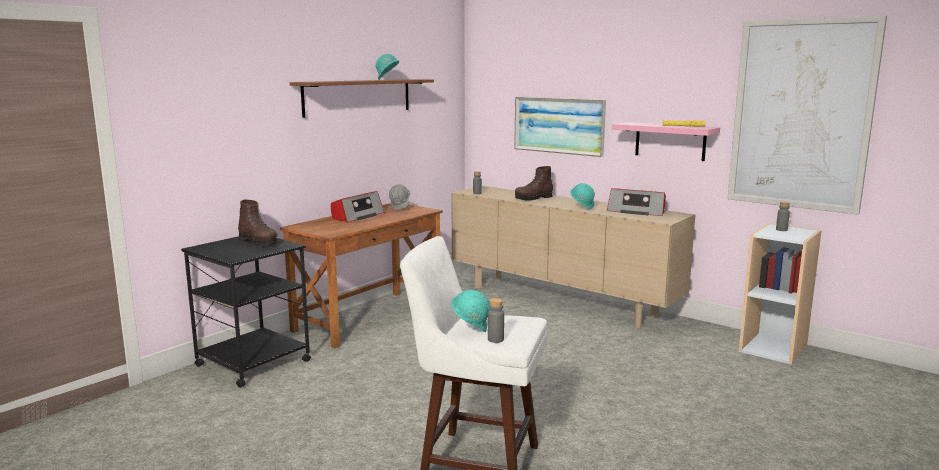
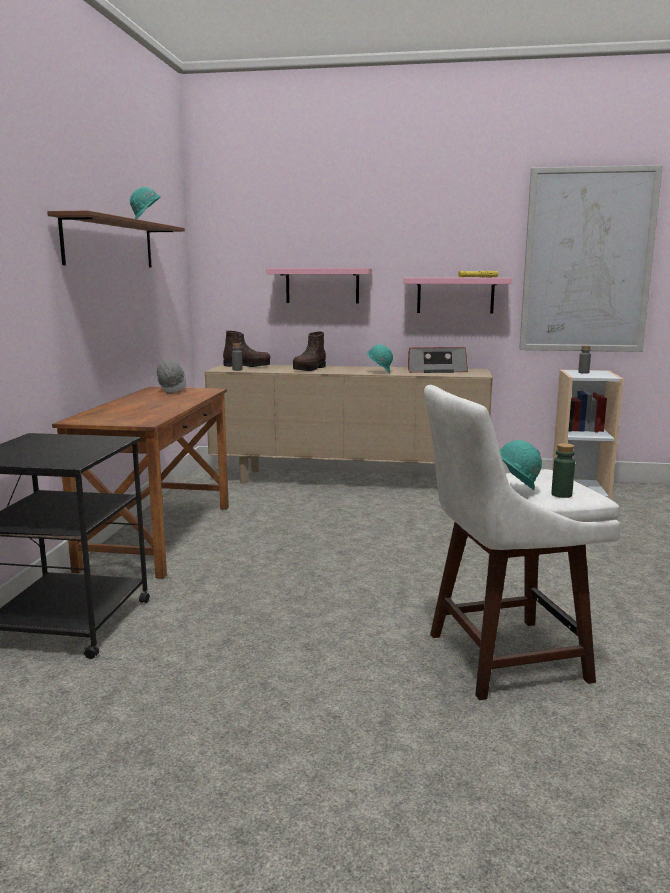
camera: 30 degrees left, 0 degrees up
(258, 242) = (62, 441): brown boot -> brown boot (247, 366)
(357, 216) = (135, 403): radio -> none
(495, 339) = (561, 494): grey bottle -> green bottle
(559, 125) = (322, 285): picture -> pink shelf

